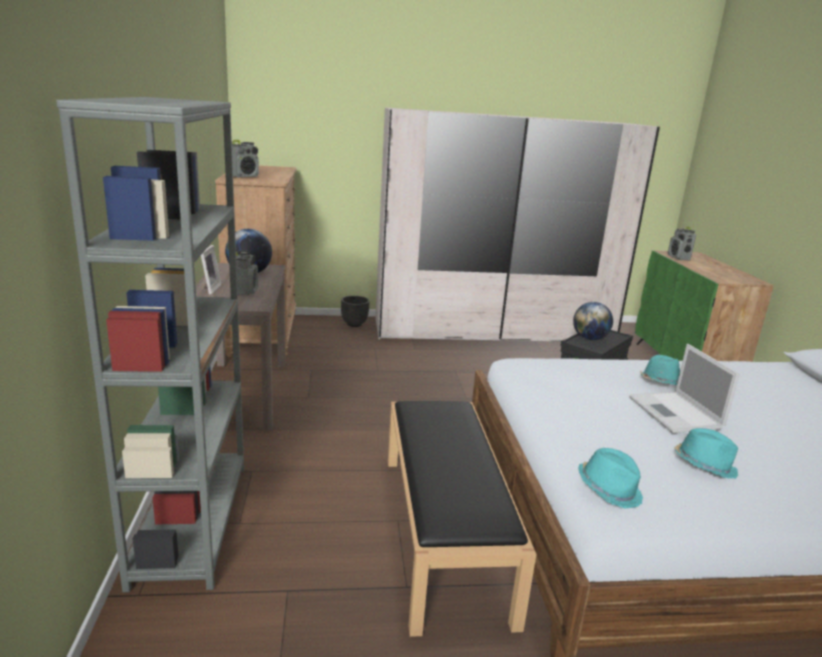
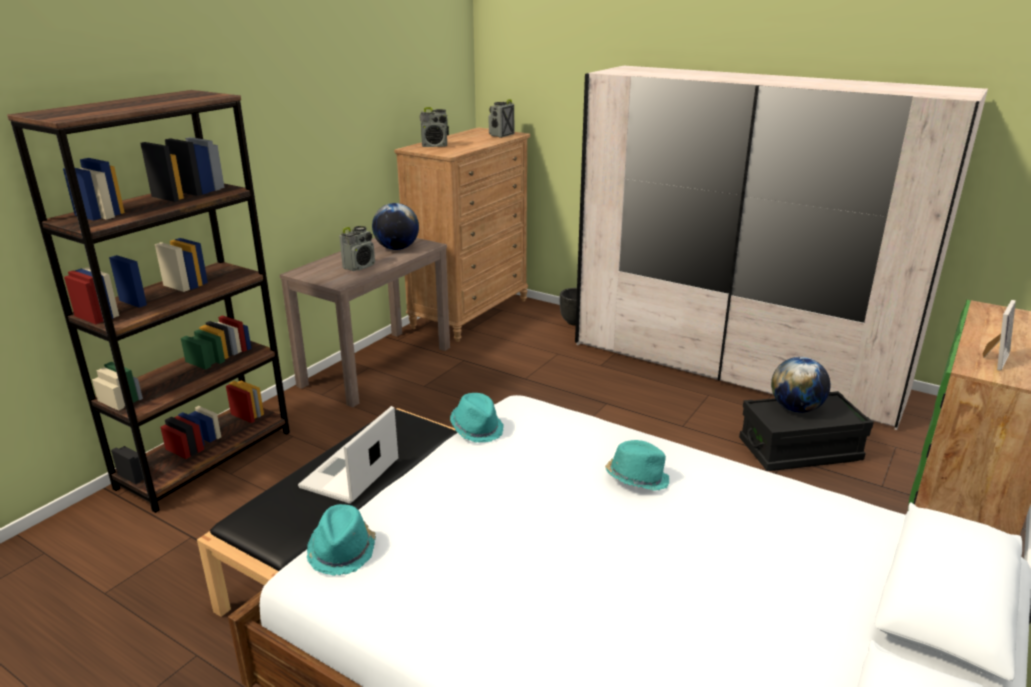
camera: 40 degrees right, 5 degrees up
(192, 521) = (206, 459): grey bookcase -> brown bookcase
(208, 289) = (335, 259): picture frame -> picture frame (993, 359)
(676, 413) = (570, 515): laptop -> laptop (349, 475)
(678, 258) = (986, 319): radio -> radio (501, 135)
(704, 465) = (482, 576): turquoise hat -> turquoise hat (477, 428)

